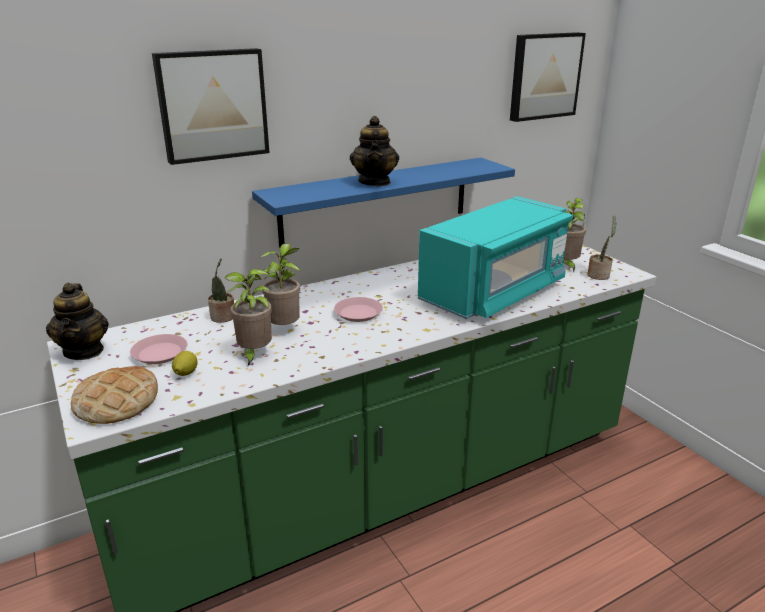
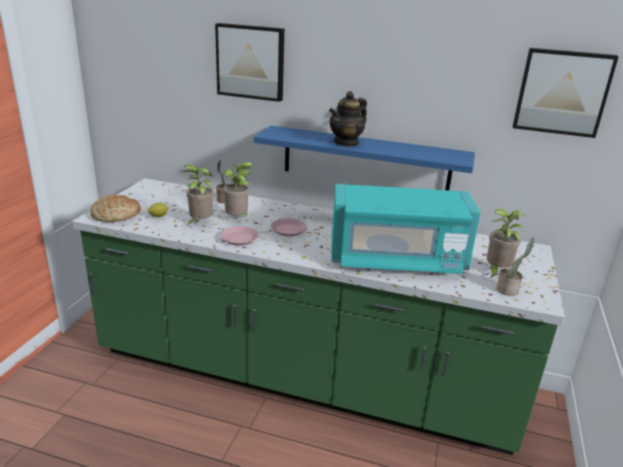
camera: 45 degrees right, 0 degrees up
(84, 351) = (147, 188): teapot -> none
(160, 353) = (168, 203): pink plate -> pink plate (239, 239)

